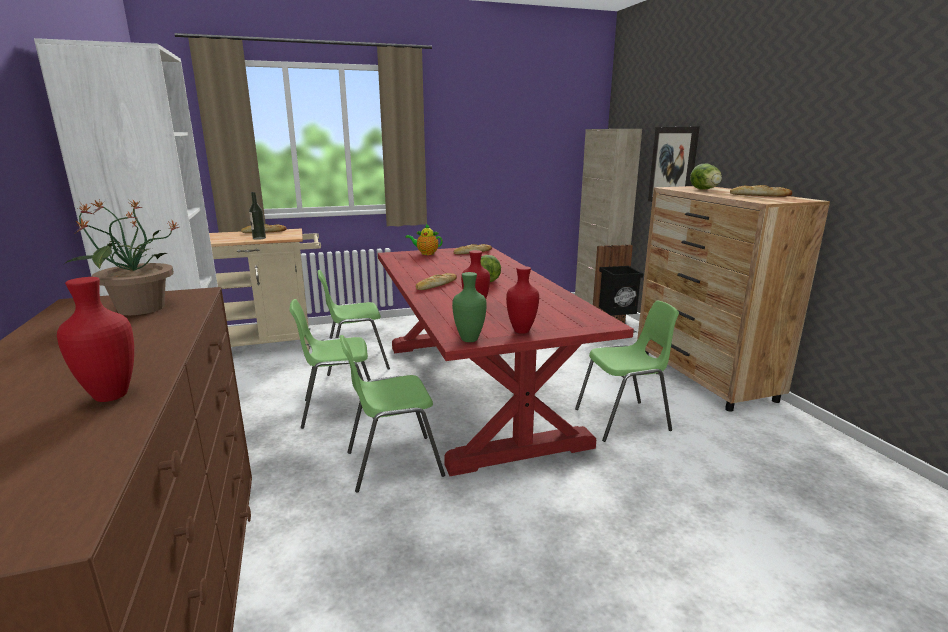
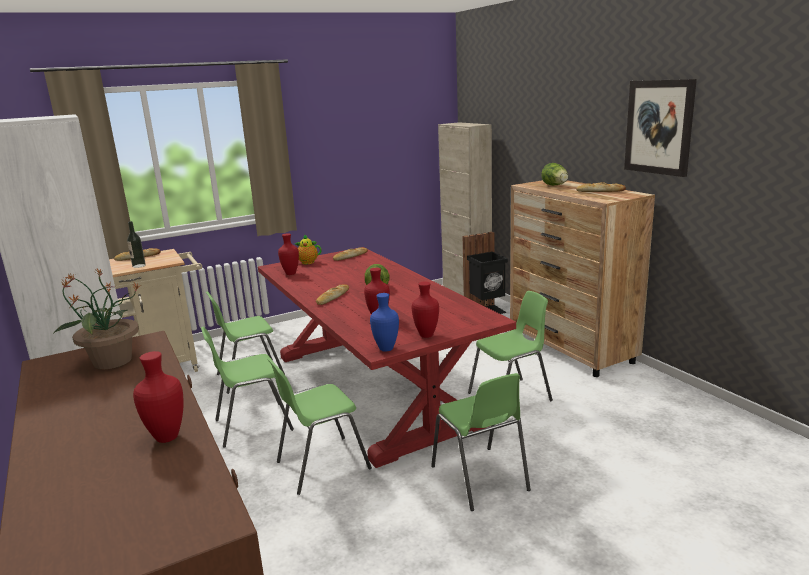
camera: 10 degrees left, 0 degrees up
(406, 261) = (291, 274): none -> red vase
(468, 339) = (385, 349): green vase -> blue vase
(566, 509) = (480, 479): none -> green chair
(673, 166) = (523, 159): picture -> picture (659, 127)

